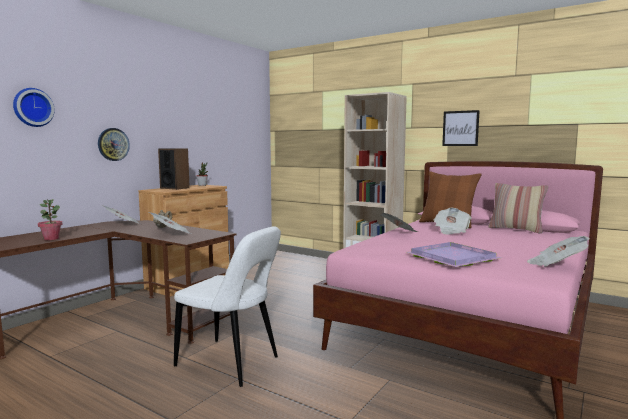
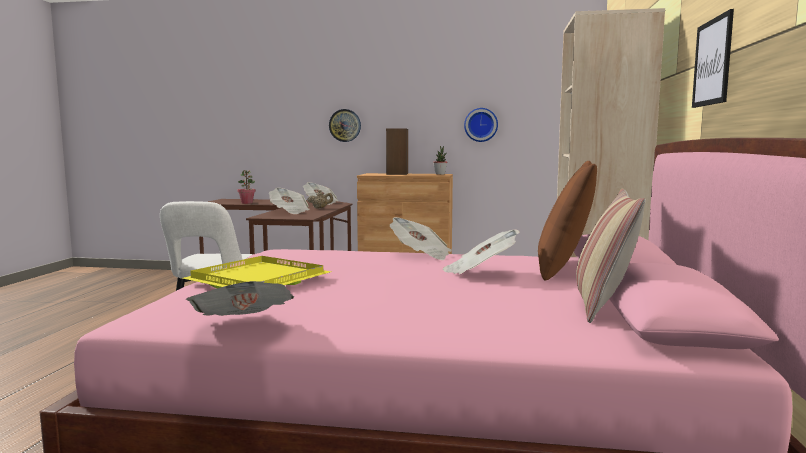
camera: 65 degrees right, 0 degrees up
(32, 107) = (276, 95): wall clock -> wall clock (481, 125)
(450, 257) = (258, 279): purple tray -> yellow tray

